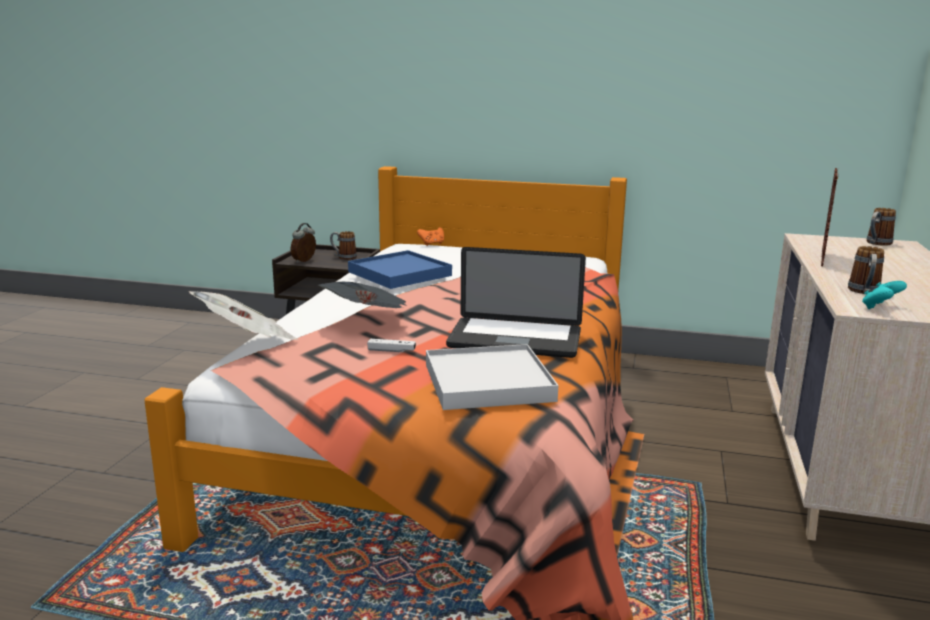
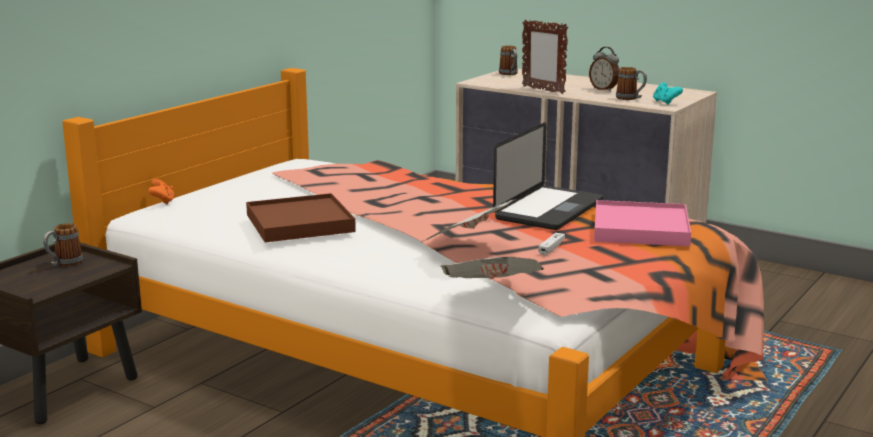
camera: 70 degrees left, 0 degrees up
(305, 261) = (49, 285): alarm clock -> alarm clock (604, 89)
(399, 274) = (299, 223): blue tray -> brown tray
(488, 382) = (641, 229): white tray -> pink tray

